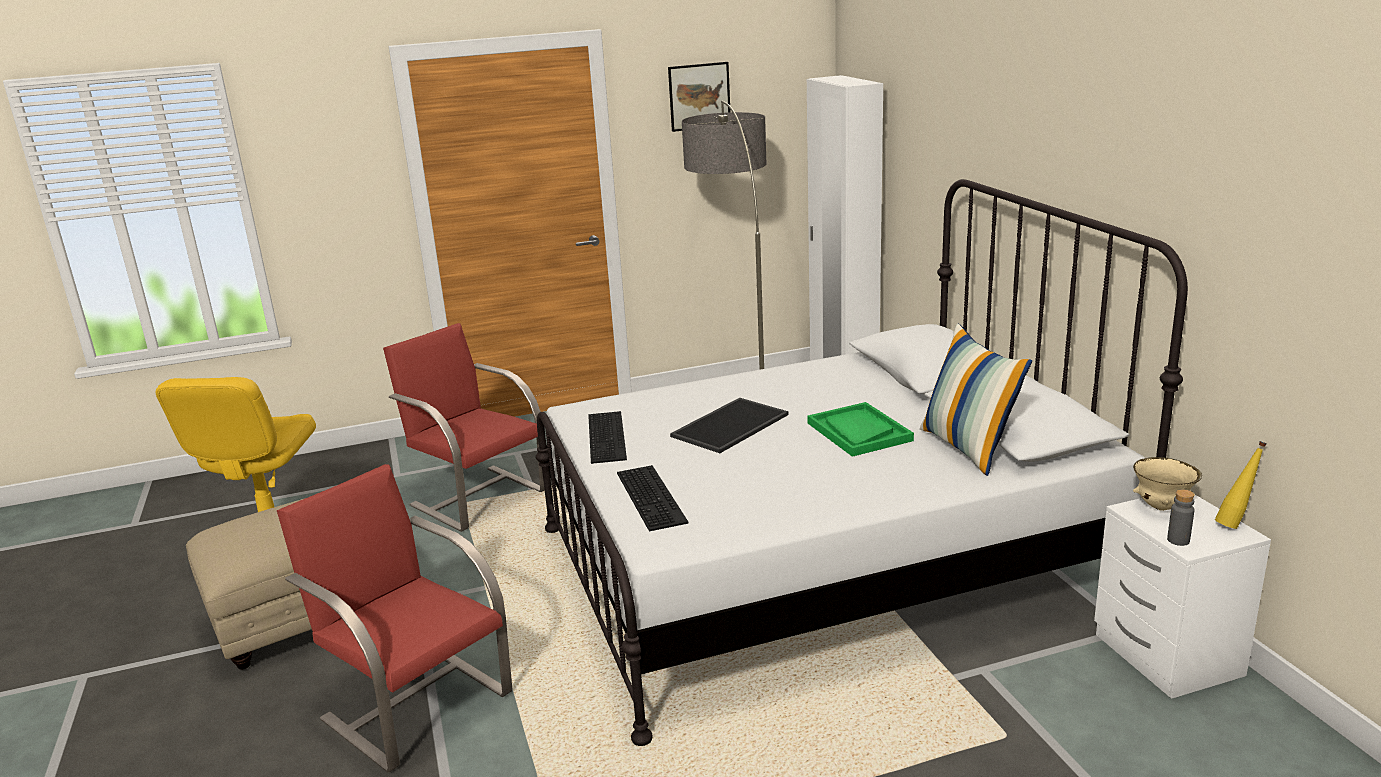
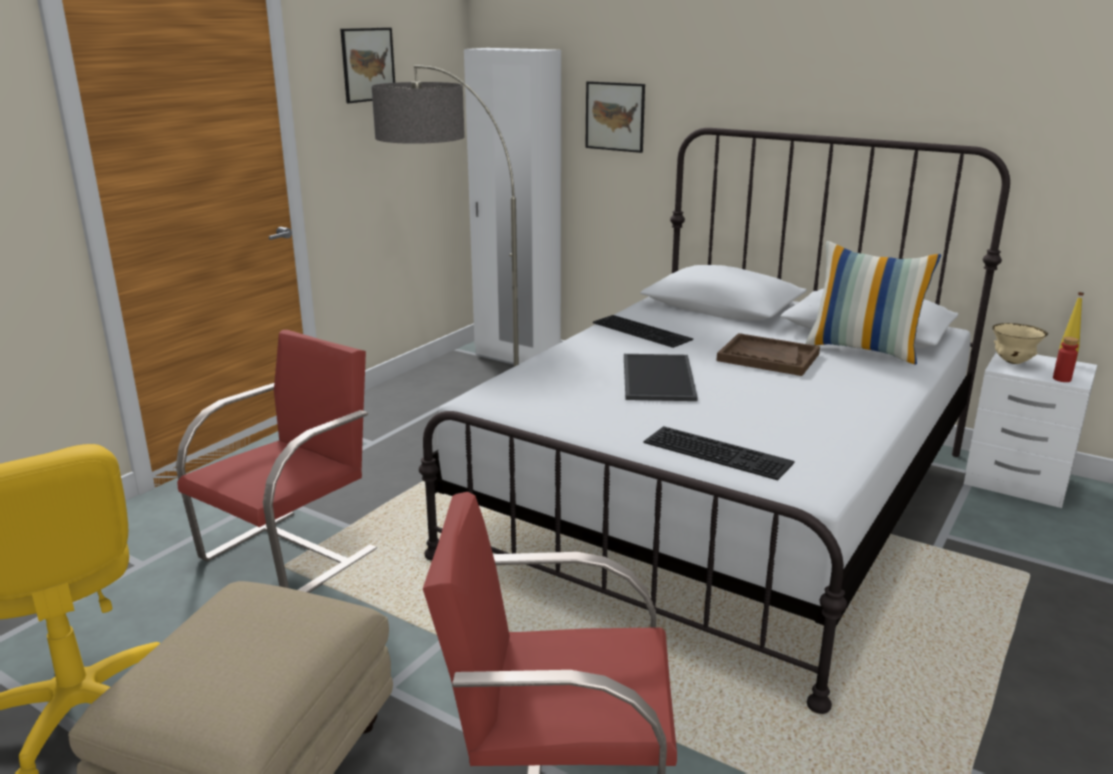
camera: 40 degrees left, 0 degrees up
(478, 497) = (292, 553): red chair -> red chair turned 120 degrees clockwise
(609, 437) = (567, 415): keyboard -> keyboard (643, 331)
(858, 432) = (767, 357): green tray -> brown tray
(918, 155) = (615, 116): none -> picture
(1178, 540) = (1061, 379): grey bottle -> red bottle

